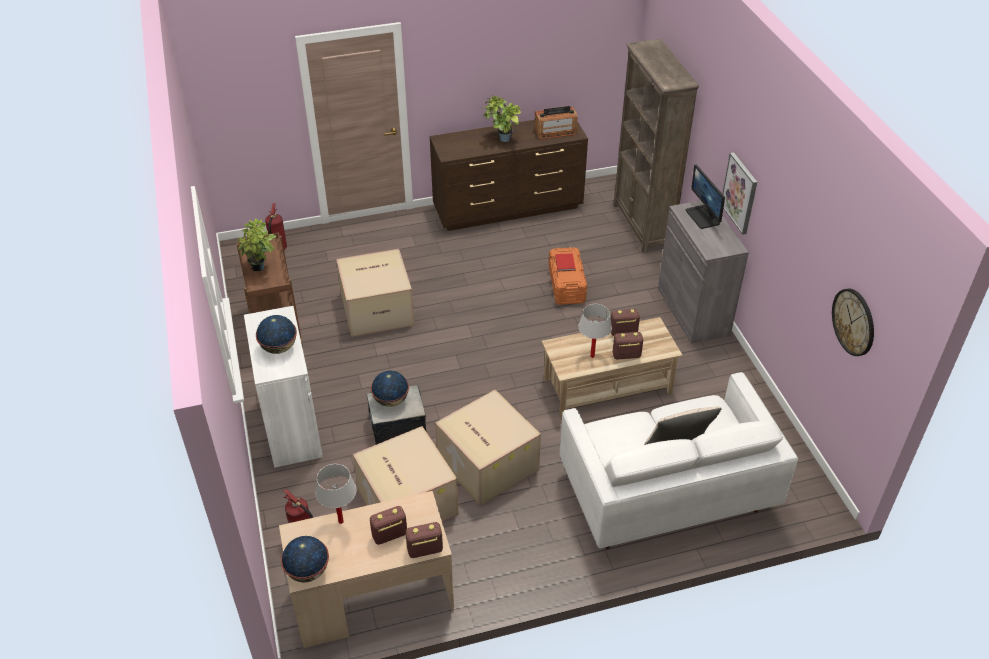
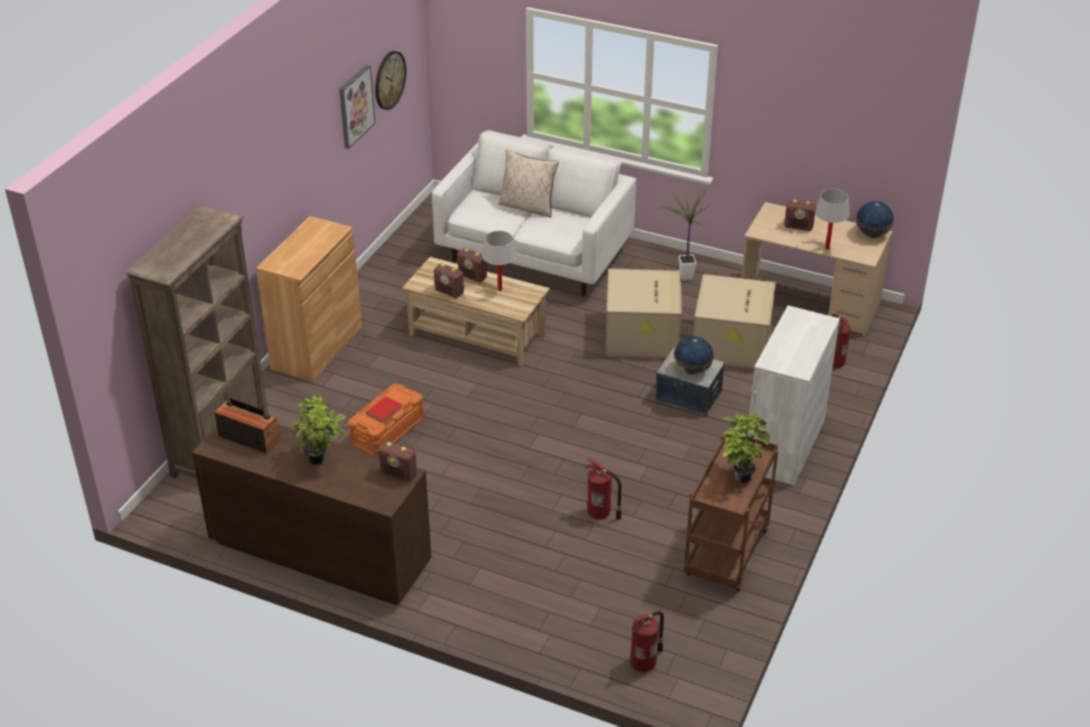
camera: 140 degrees left, 5 degrees down
(279, 348) = (796, 335): globe -> none
(378, 309) = (600, 514): cardboard box -> fire extinguisher
(424, 550) = (781, 210): radio -> radio (399, 474)
(517, 557) = (682, 276): none -> potted plant
(693, 311) = (317, 347): grey cabinet -> brown cabinet
(703, 217) = (291, 256): monitor -> none
(740, 193) = (276, 200): picture -> picture (355, 106)

